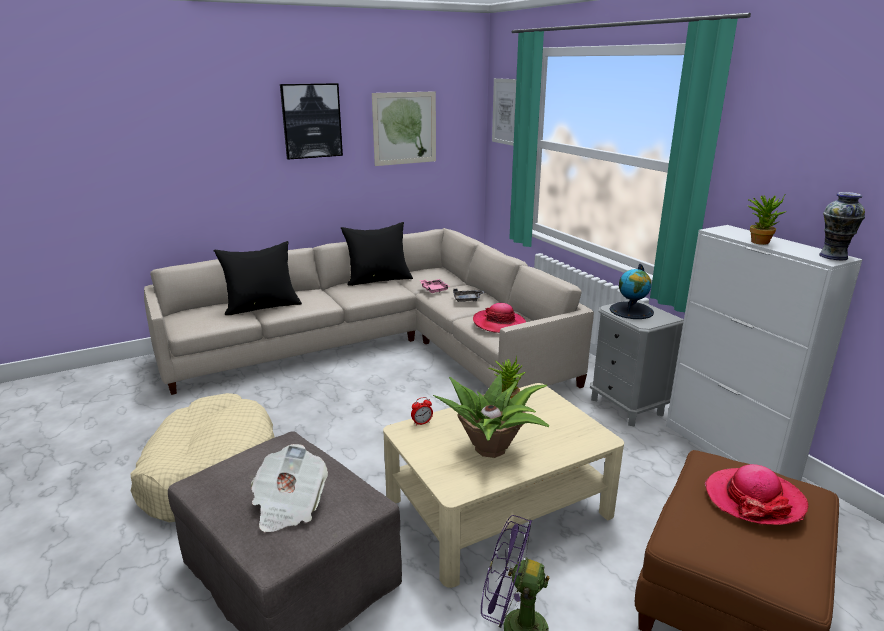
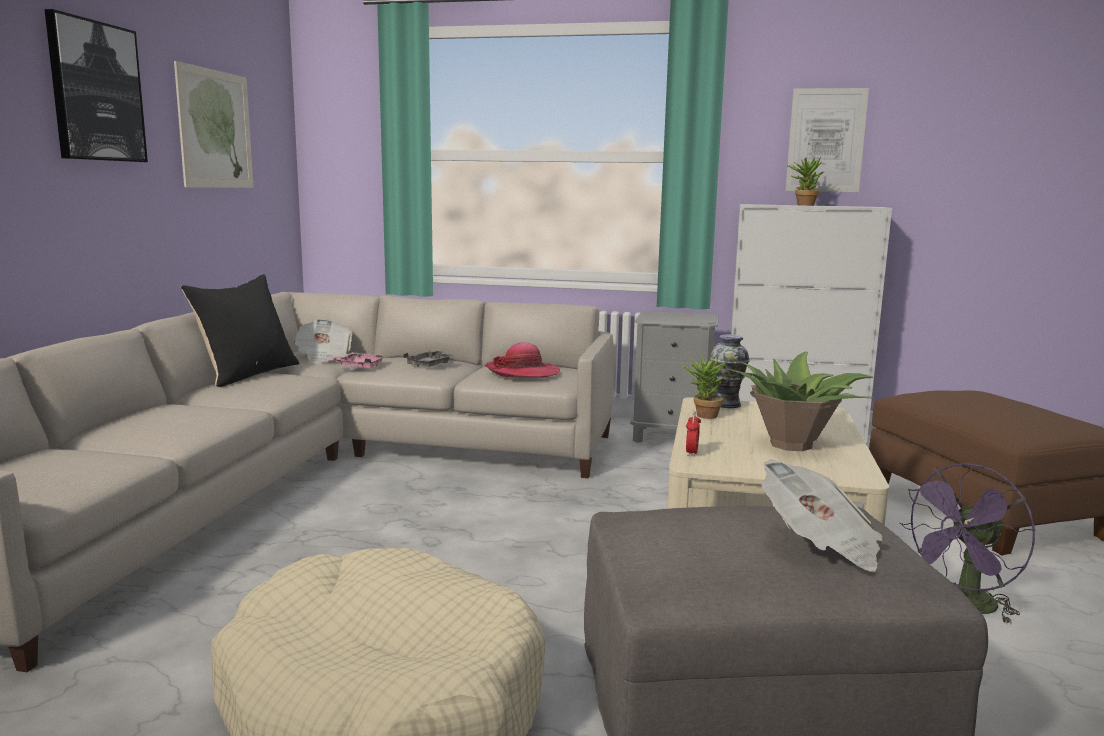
camera: 50 degrees left, 10 degrees down
(262, 306) = (126, 438): black pillow -> none
(434, 276) = (324, 357): none -> newspaper
(506, 111) = (342, 117): picture -> picture (826, 140)
(631, 311) = (668, 316): globe -> none
(754, 499) = (985, 400): hat -> none
(833, 256) = (869, 206): vase -> vase (726, 404)

